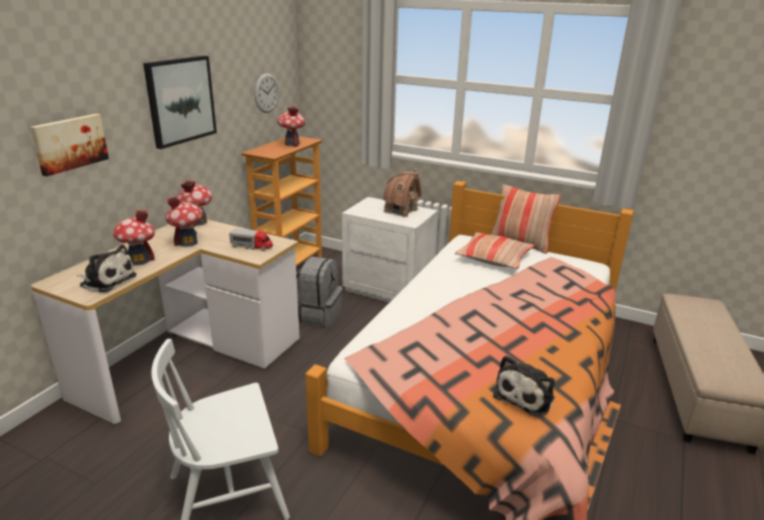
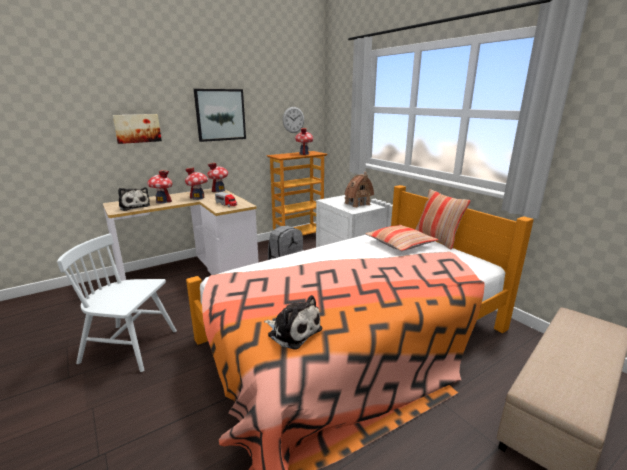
camera: 30 degrees right, 5 degrees down
(526, 396) = (293, 331): plush toy -> plush toy turned 120 degrees counterclockwise

